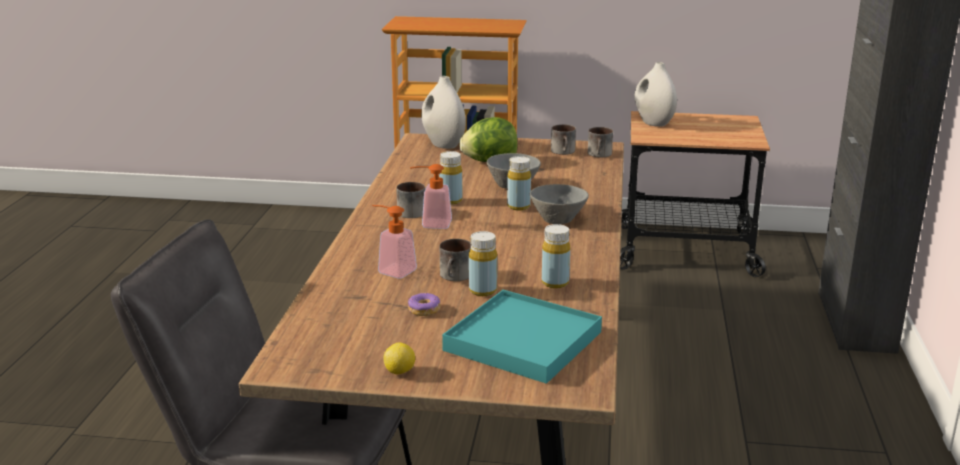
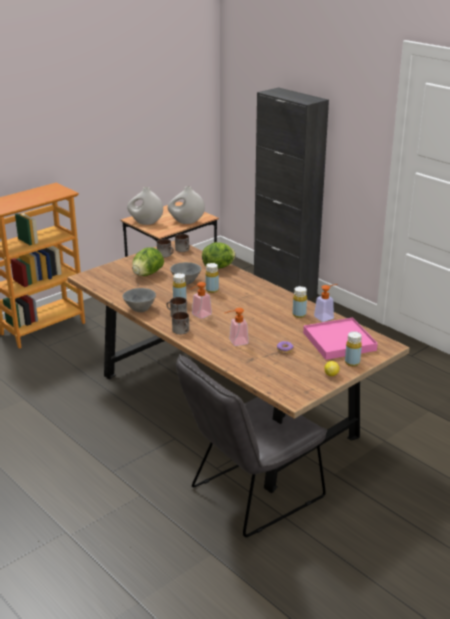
camera: 50 degrees left, 5 degrees up
(443, 144) = (103, 275): white vase -> white vase (186, 222)
(456, 276) = (263, 331): mug -> mug (182, 331)
(482, 291) = (284, 331): yellow bottle -> yellow bottle (352, 362)
(523, 341) = (339, 341): turquoise tray -> pink tray
(559, 219) = (240, 288): grey bowl -> grey bowl (140, 308)
(588, 304) = (326, 317): none -> soap dispenser
(594, 187) = (219, 267): none -> lettuce

